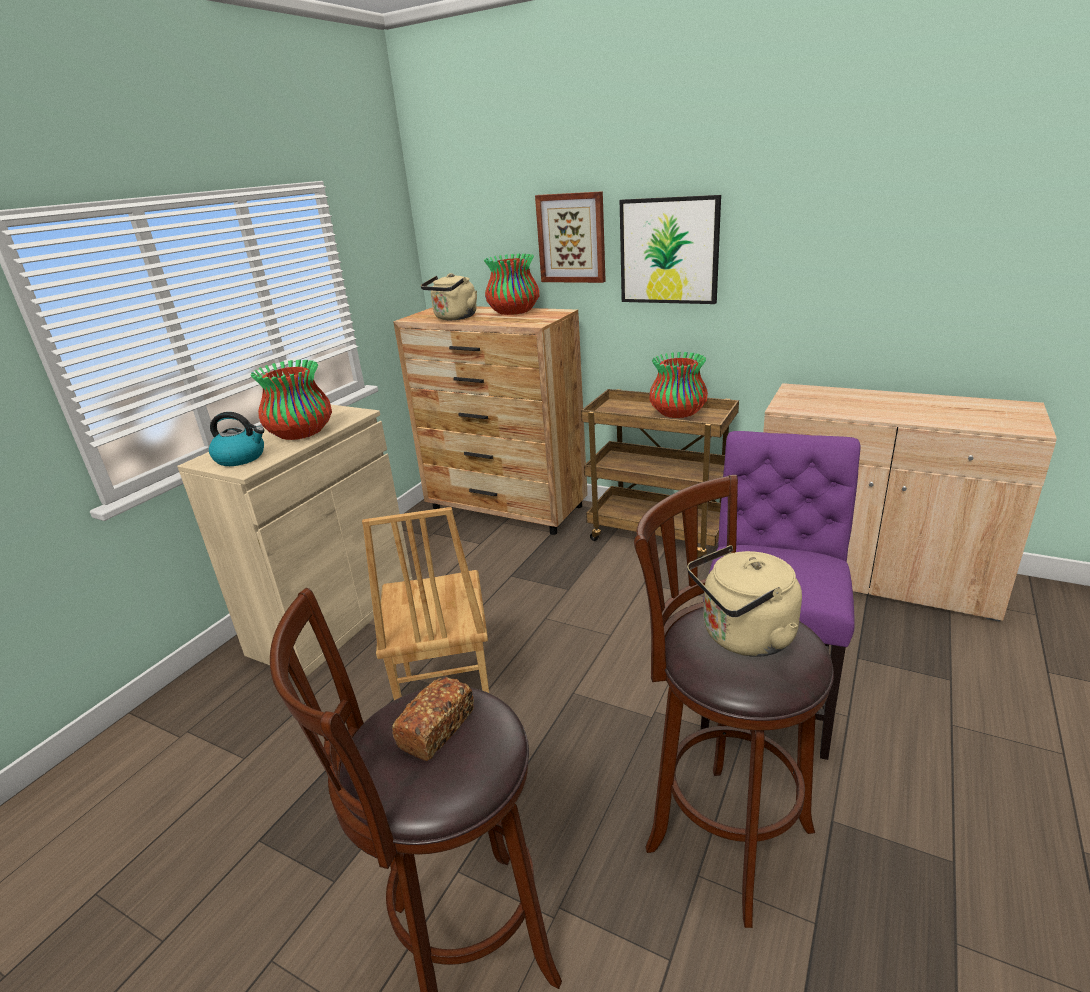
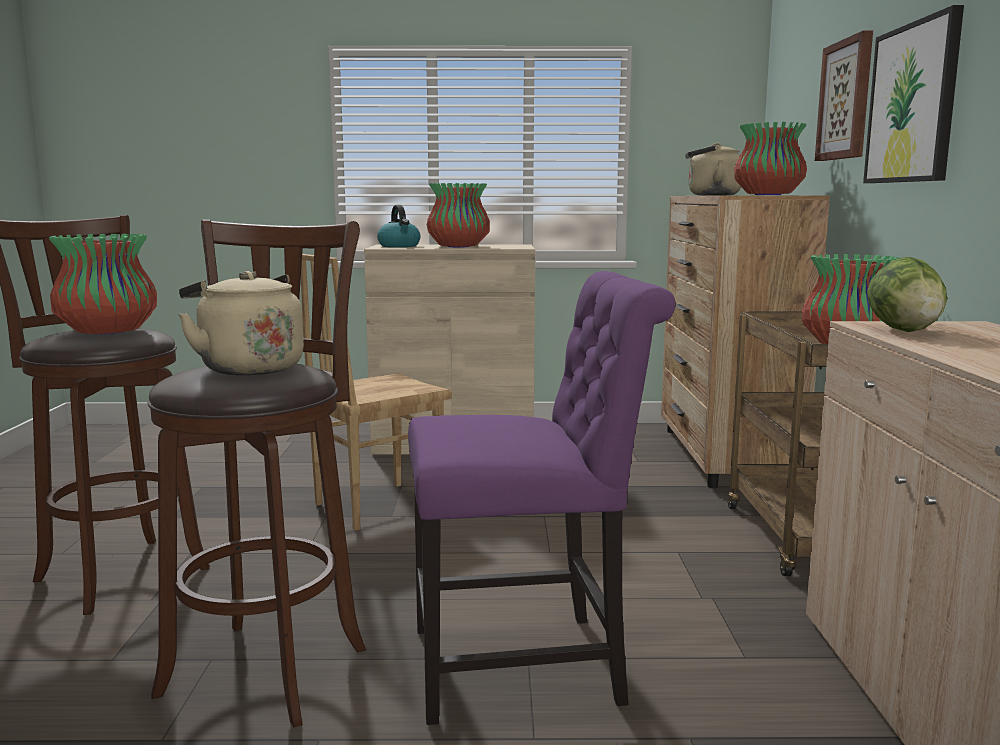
camera: 60 degrees right, 15 degrees down
(436, 729) = (109, 331): bread -> vase
(812, 406) = (905, 331): none -> lettuce

